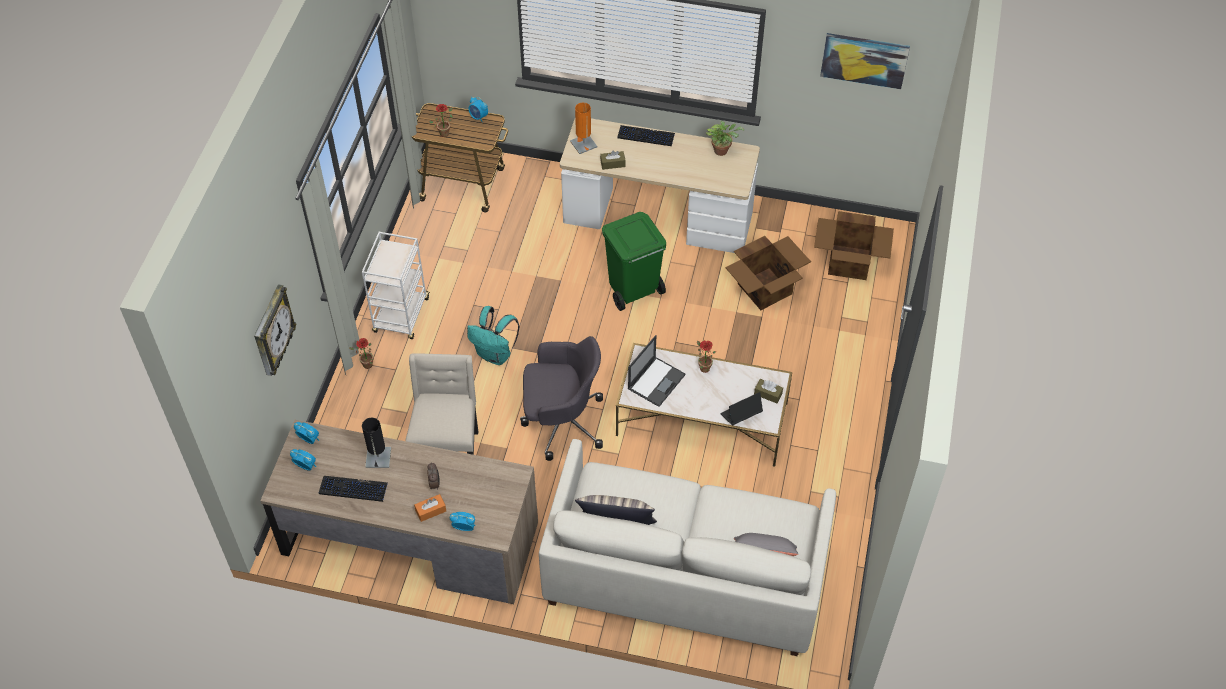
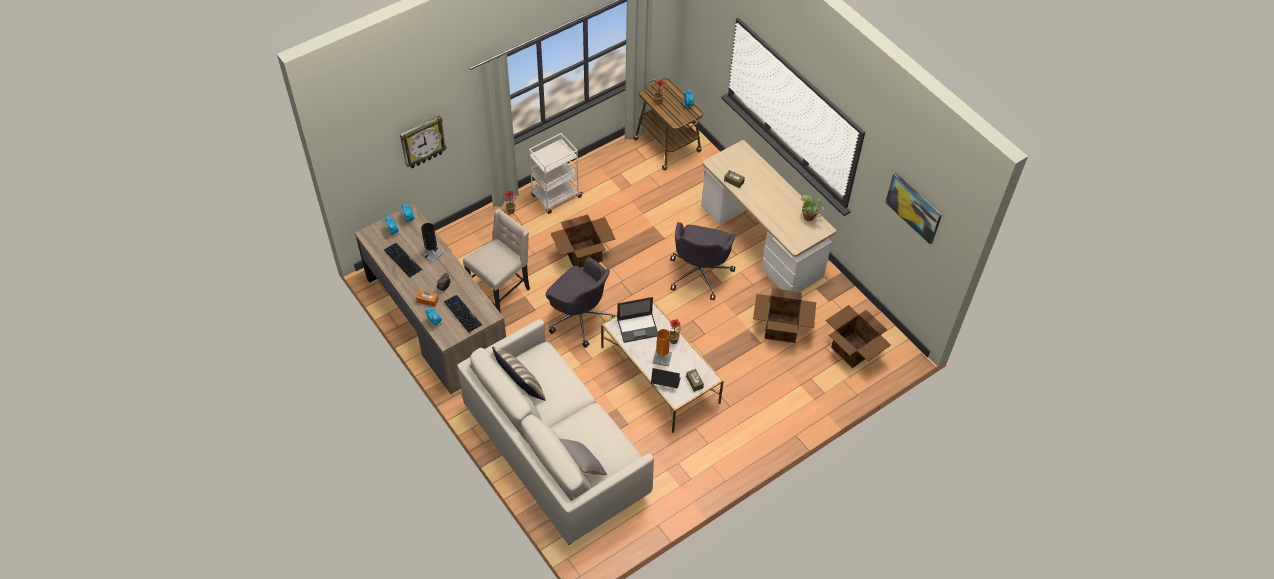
camera: 40 degrees right, 0 degrees up
(495, 354) = (583, 254): turquoise backpack -> cardboard box
(583, 144) = (729, 159): orange table lamp -> orange table lamp (662, 358)
(633, 291) = (700, 273): green trash can -> grey office chair
(646, 136) = (772, 178): keyboard -> keyboard (462, 314)

